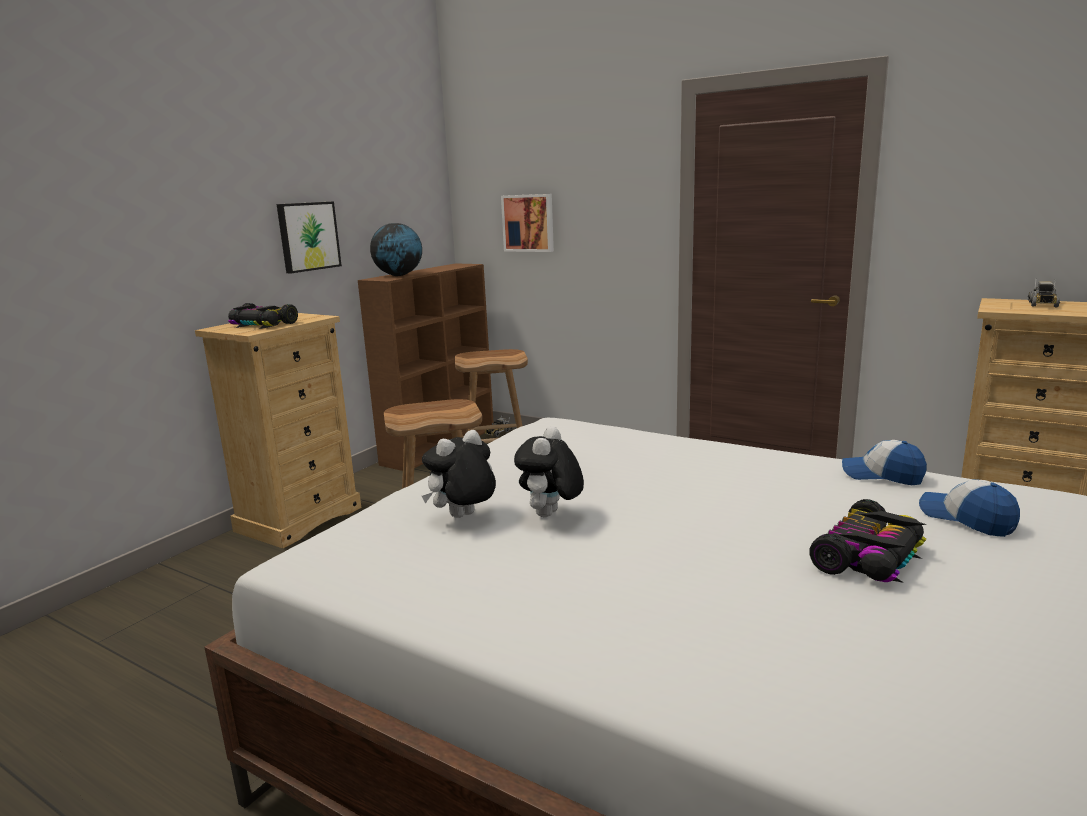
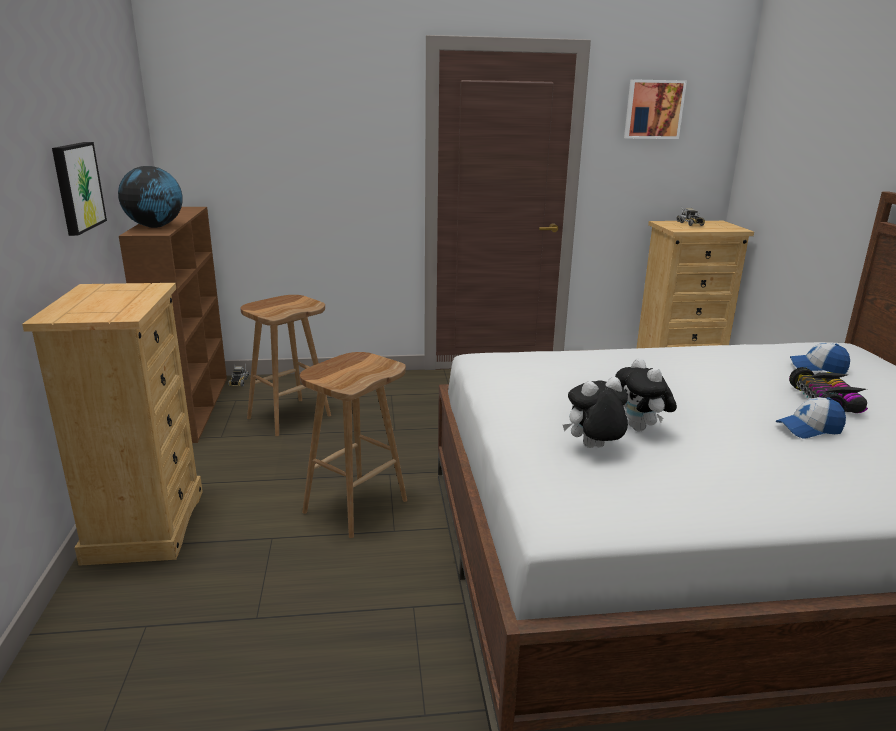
camera: 40 degrees left, 5 degrees up
(262, 324) = (106, 304): toy car -> none
(463, 517) = (593, 448): plush toy -> plush toy turned 60 degrees clockwise
(529, 223) = (261, 162): picture -> picture (653, 109)
(882, 475) = (741, 351): cap -> cap (809, 429)

